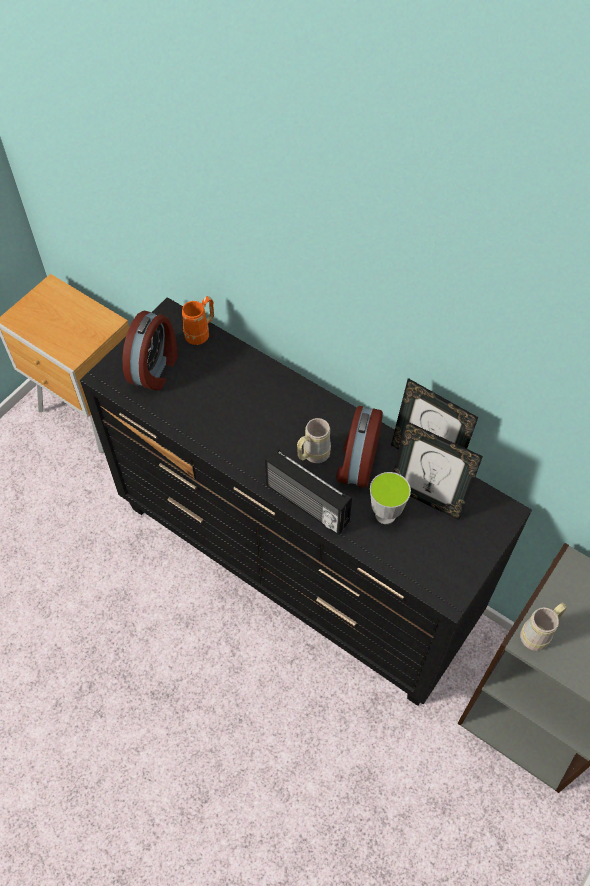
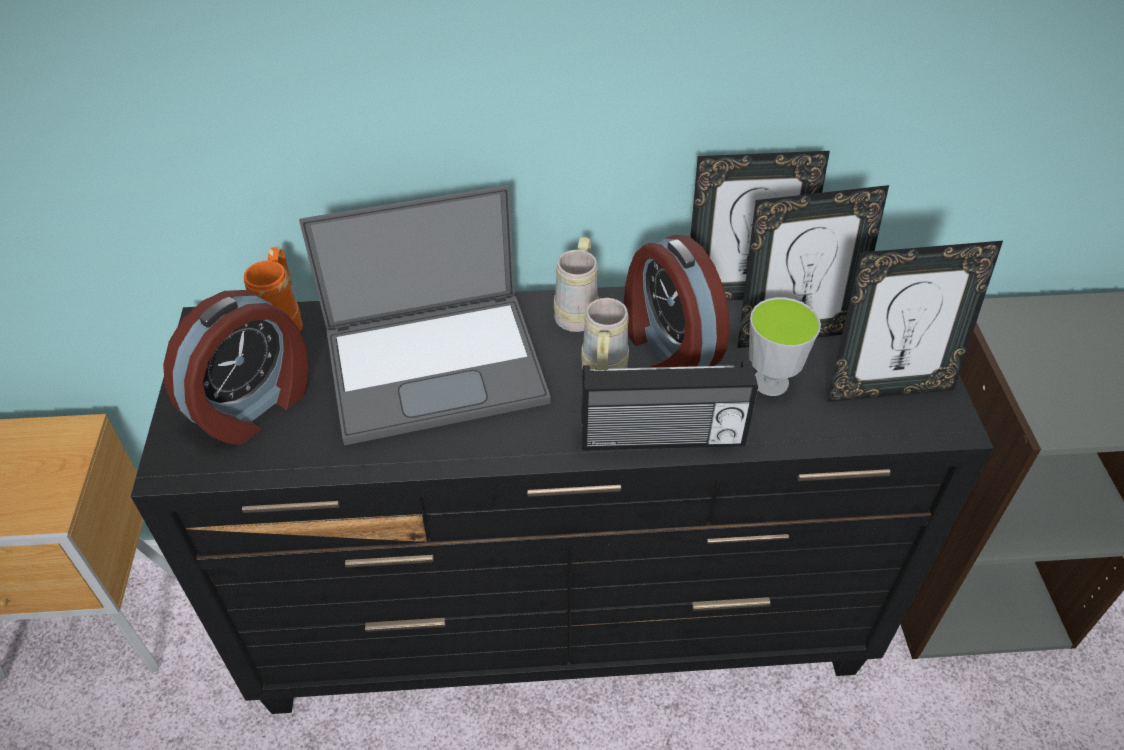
camera: 40 degrees left, 10 degrees down
(155, 369) = (254, 405): alarm clock -> alarm clock turned 60 degrees clockwise
(245, 400) = (438, 364): none -> laptop
(440, 558) = (887, 387): none -> picture frame
(539, 633) = (1053, 408): beige mug -> beige mug (578, 311)

